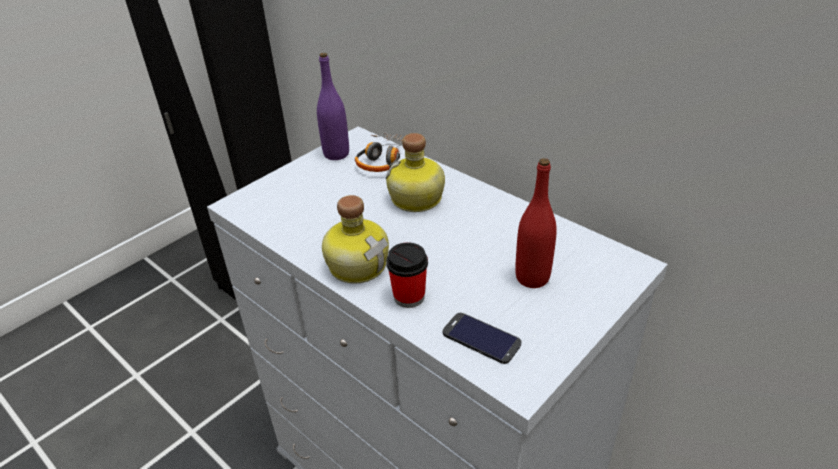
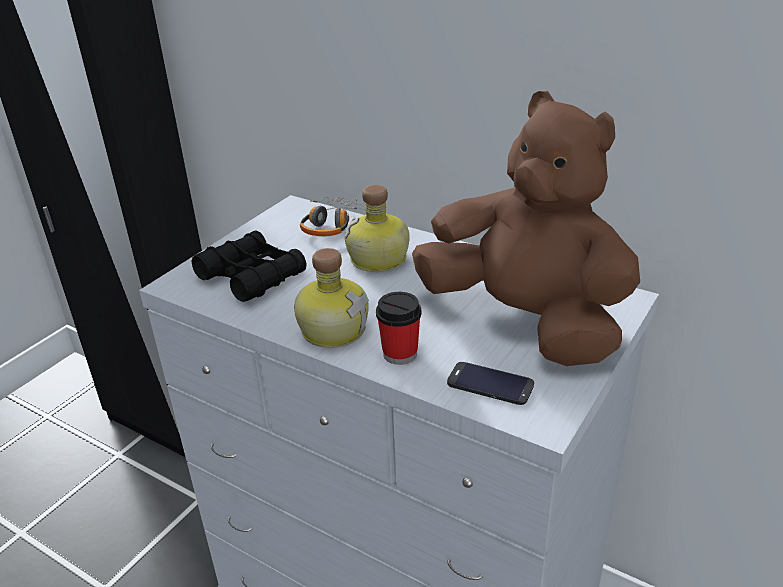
camera: 10 degrees left, 5 degrees down
(303, 204) = (252, 276): none -> black binoculars
(336, 154) = (275, 224): purple bottle -> none
(532, 277) = (526, 321): red bottle -> brown plush toy

